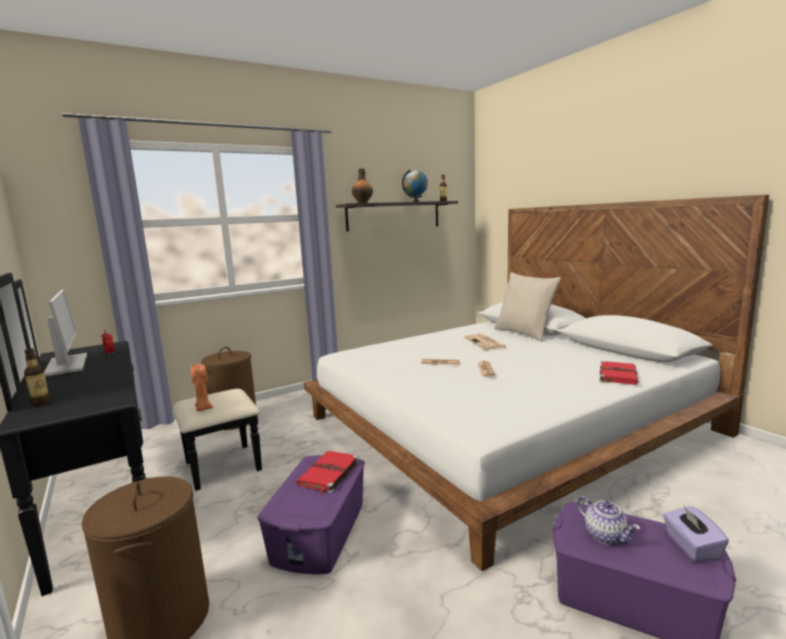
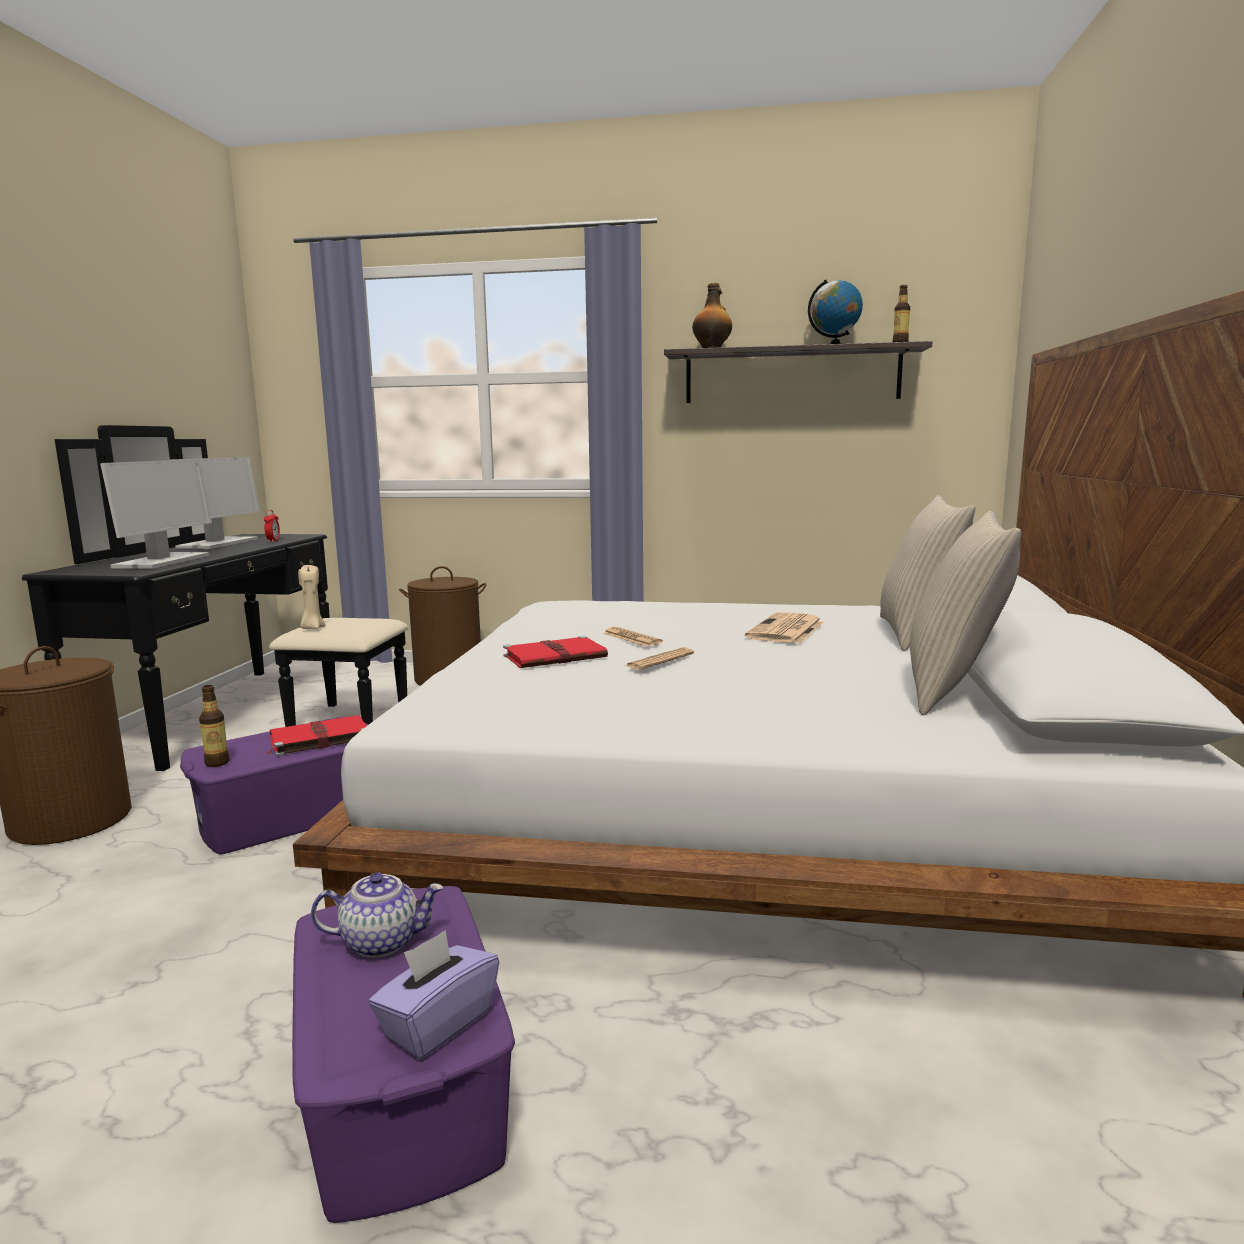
camera: 40 degrees right, 0 degrees up
(41, 403) = (105, 563): bottle -> bottle (217, 763)
(95, 388) = (162, 561): none -> monitor
(203, 409) = (312, 628): orange candle -> beige candle
(596, 352) = (952, 689): none -> beige pillow
(606, 536) = (382, 941): teapot -> teapot turned 105 degrees counterclockwise
(617, 374) = (858, 726): red book -> red book (556, 657)

